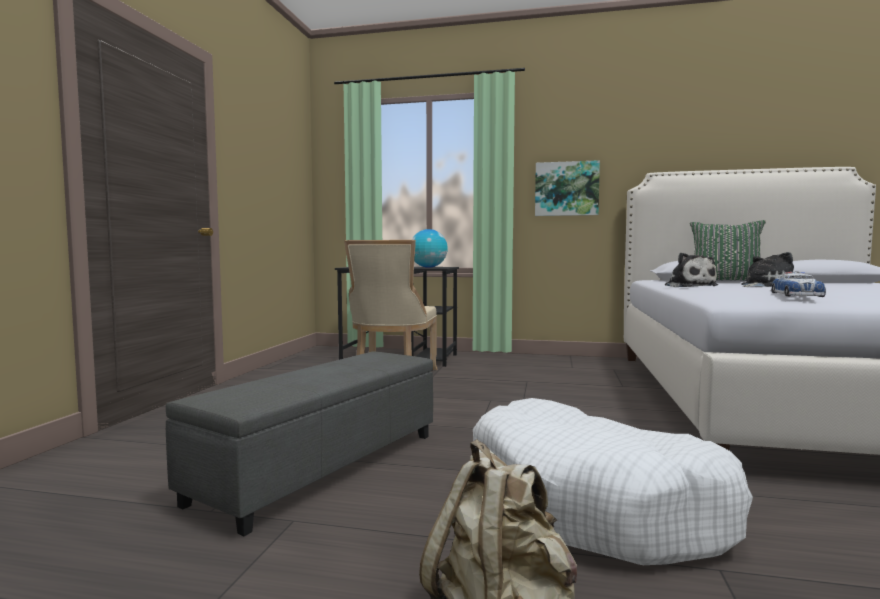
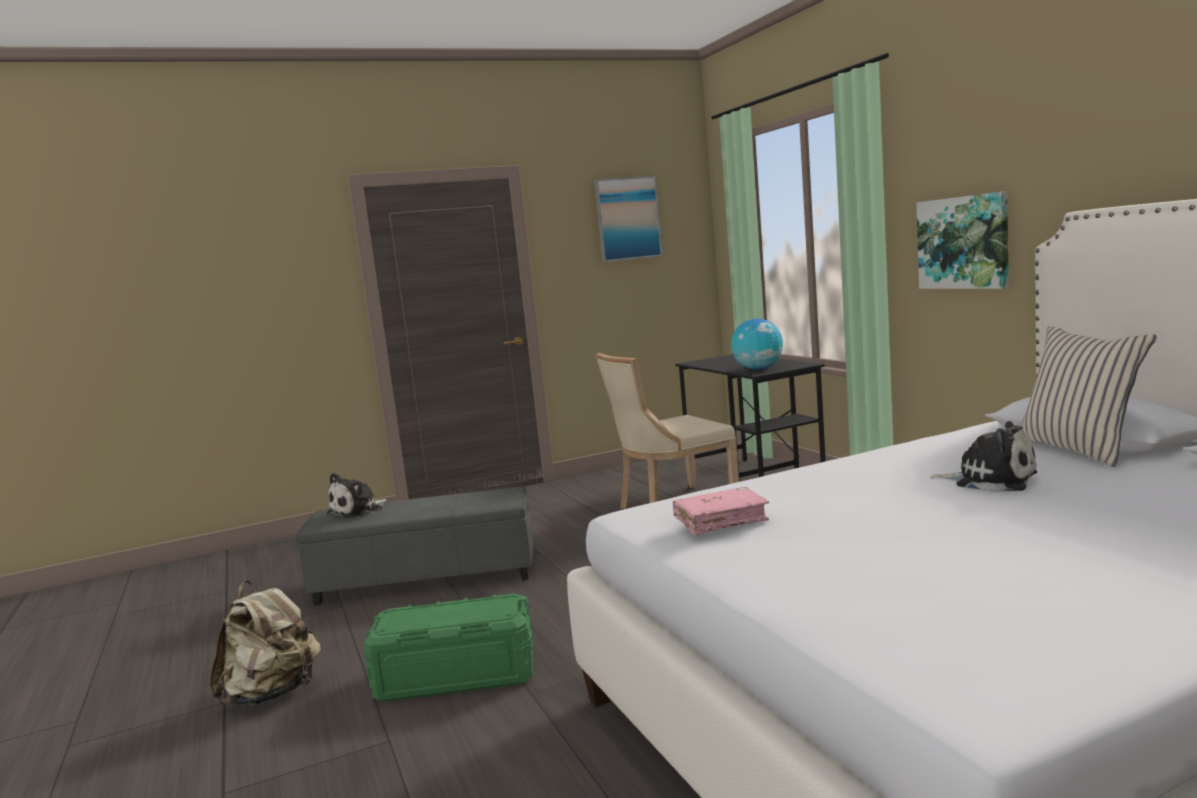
camera: 55 degrees right, 5 degrees up
(274, 142) = (628, 218): none -> picture
(596, 506) = (456, 675): white dog bed -> green storage box
(689, 286) = (870, 461): plush toy -> plush toy (358, 511)
(725, 281) = (1078, 449): green pillow -> beige pillow
(796, 295) = (720, 520): toy car -> pink book

